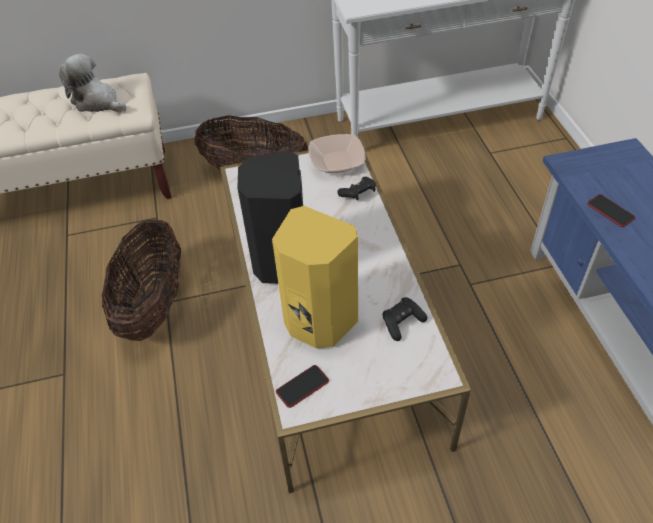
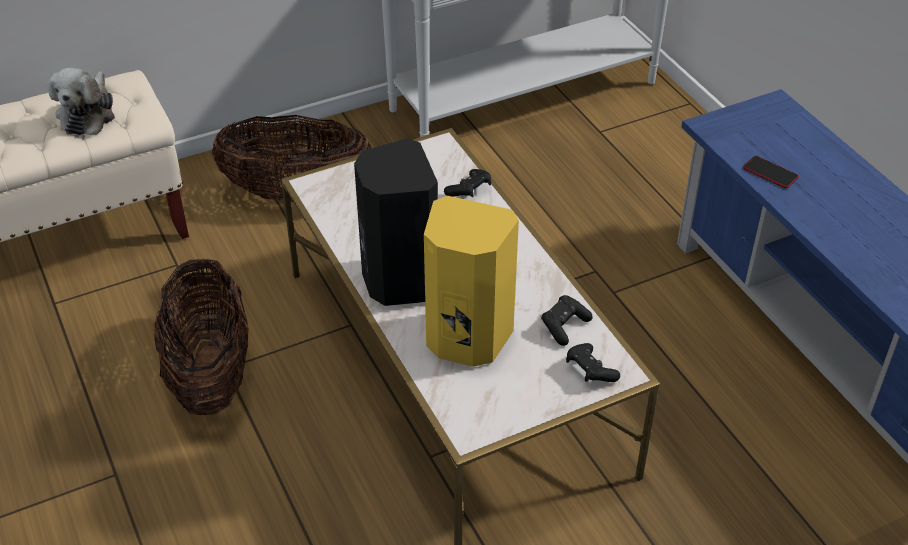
camera: 15 degrees left, 5 degrees down
(97, 102) = (88, 114): plush toy -> plush toy turned 105 degrees counterclockwise
(302, 386) = (469, 409): phone -> none
(337, 162) = (431, 156): bowl -> none
(413, 368) = (590, 371): none -> black game controller

